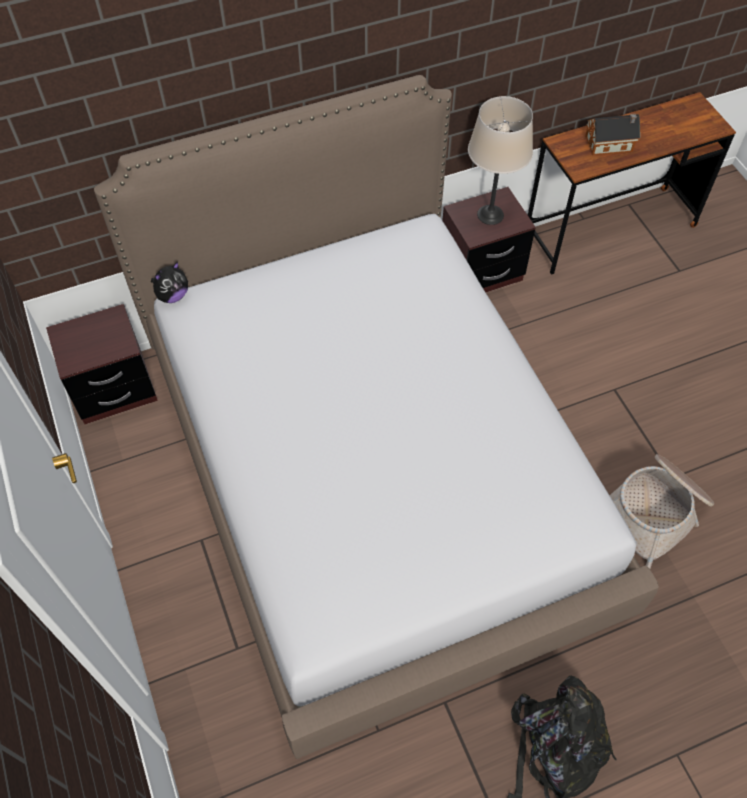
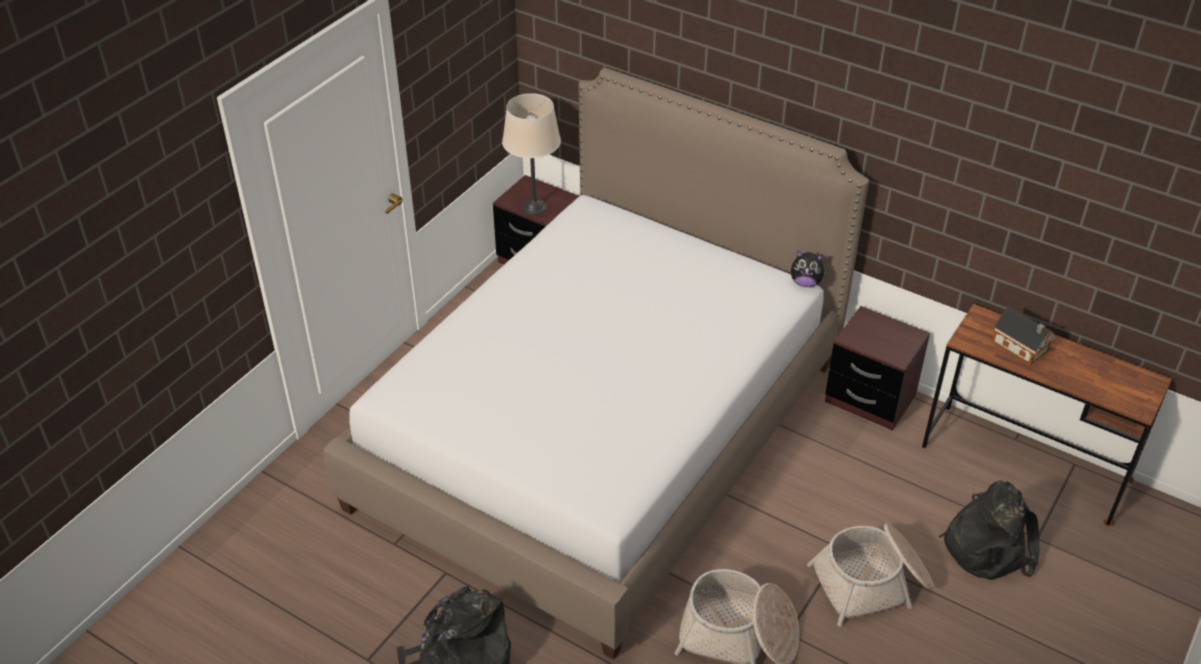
camera: 55 degrees right, 15 degrees down
(172, 295) = (590, 198): plush toy -> plush toy (805, 283)
(490, 215) = (884, 336): beige table lamp -> beige table lamp (534, 207)
(658, 392) = (872, 583): none -> basket
(667, 302) = (986, 545): none -> black backpack

